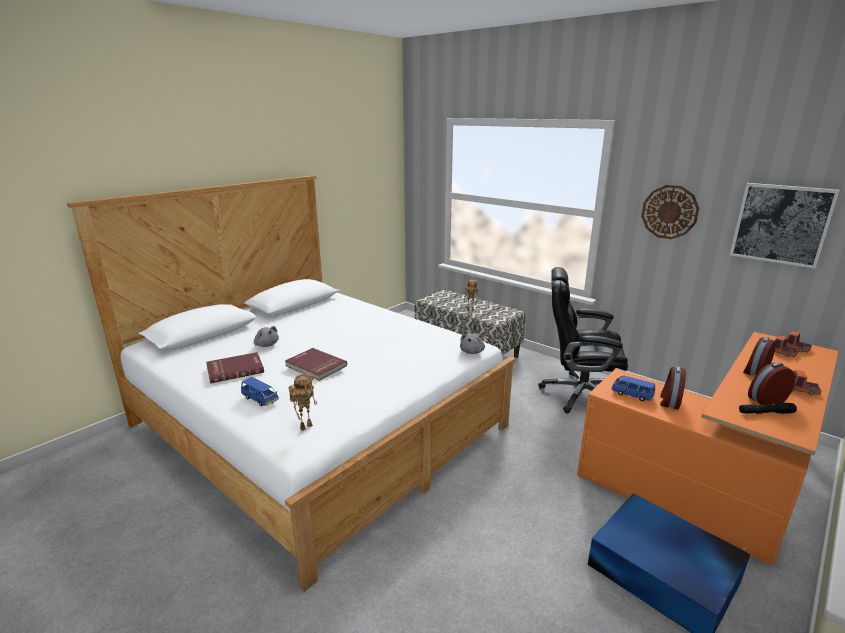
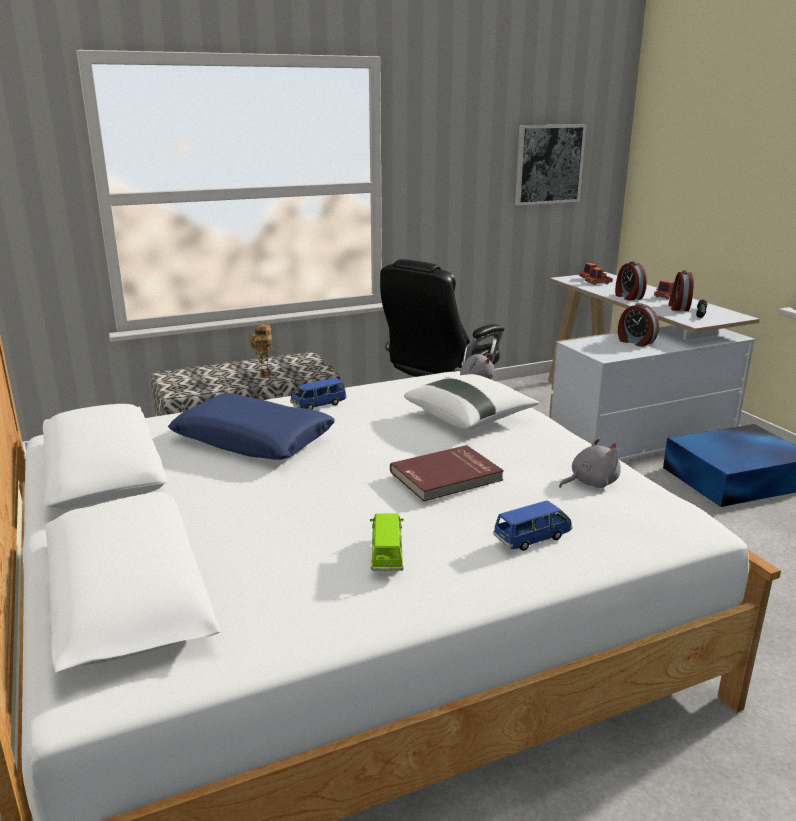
camera: 65 degrees left, 0 degrees up
(235, 369) = (387, 555): red book -> green toy car
(266, 345) = (293, 515): grey plush toy -> grey plush toy (590, 483)
(306, 426) = (641, 508): toy robot -> none
(337, 320) = (253, 440): none -> blue pillow
(406, 360) = (470, 418): none -> white pillow
(632, 395) = (616, 350): blue toy car -> blue toy car (318, 405)
(669, 212) = (455, 169): wall clock -> none
(714, 480) = (625, 416): orange desk -> white desk

